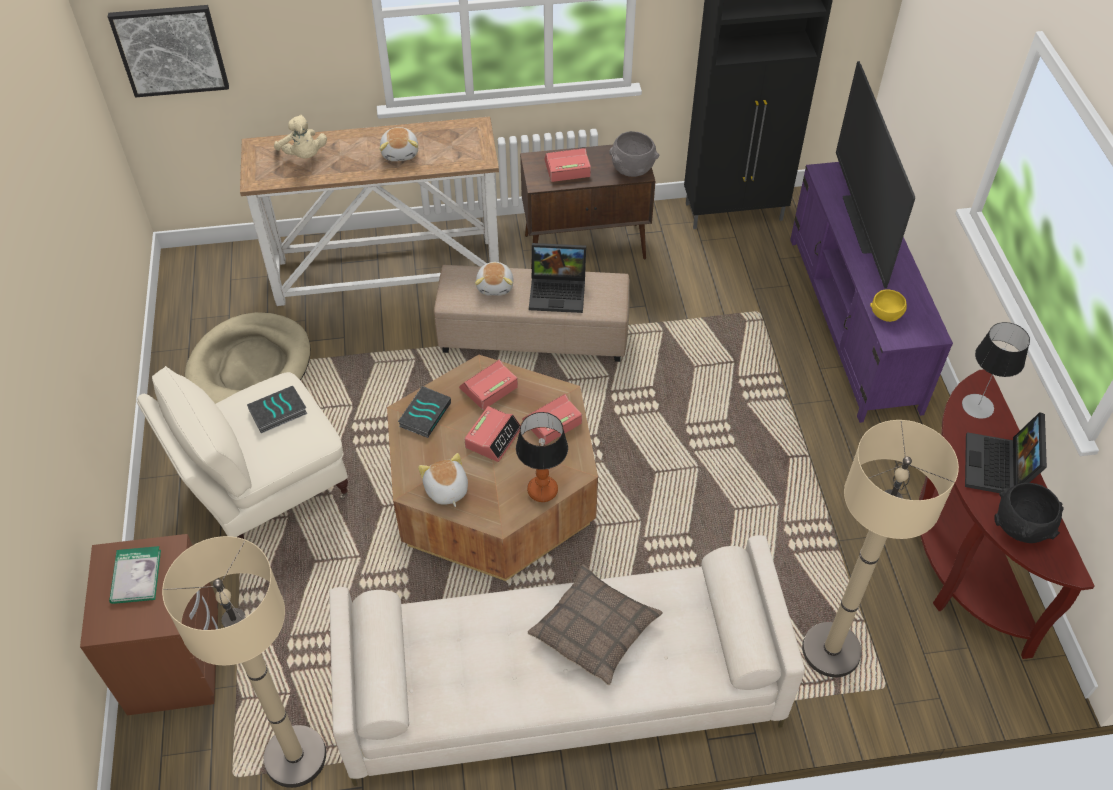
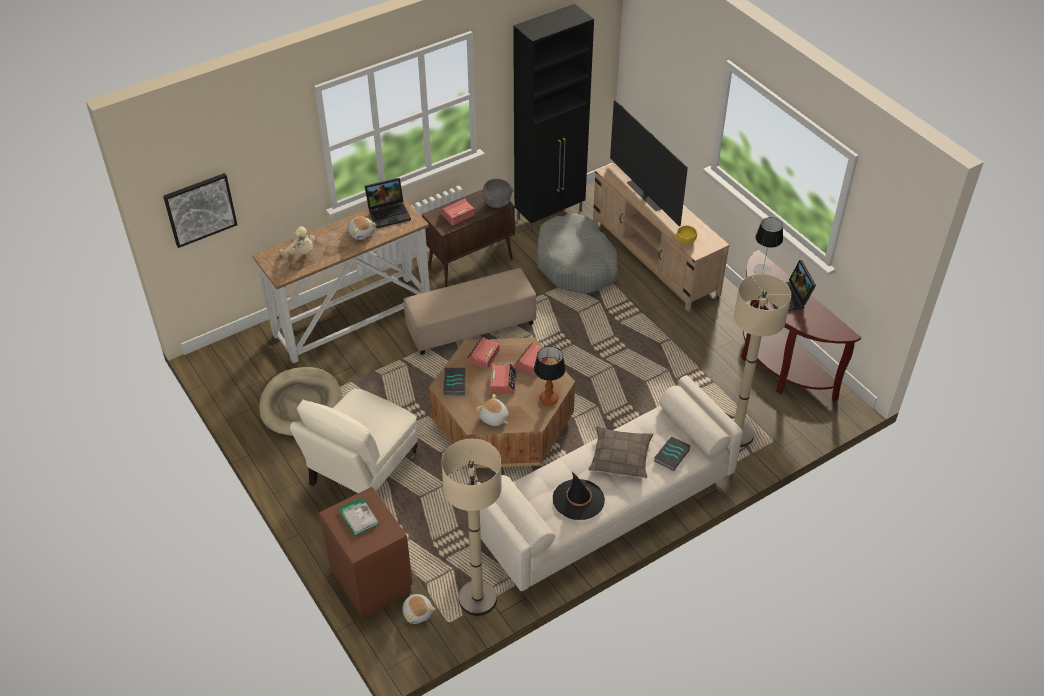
camera: 25 degrees left, 5 degrees down
(277, 413) = (369, 411): book -> book (672, 456)
(488, 675) = (578, 499): none -> black hat
(495, 286) = (445, 299): plush toy -> plush toy (418, 612)
(559, 291) = (486, 290): laptop -> laptop (389, 213)
(731, 295) = (576, 264): none -> grey dog bed
(853, 322) = (655, 257): purple tv stand -> beige tv stand
(1021, 528) = (814, 322): black bowl -> none

